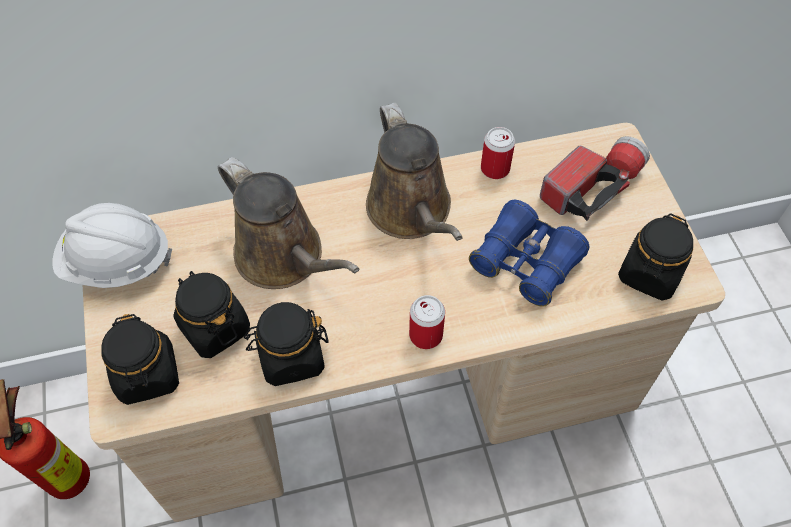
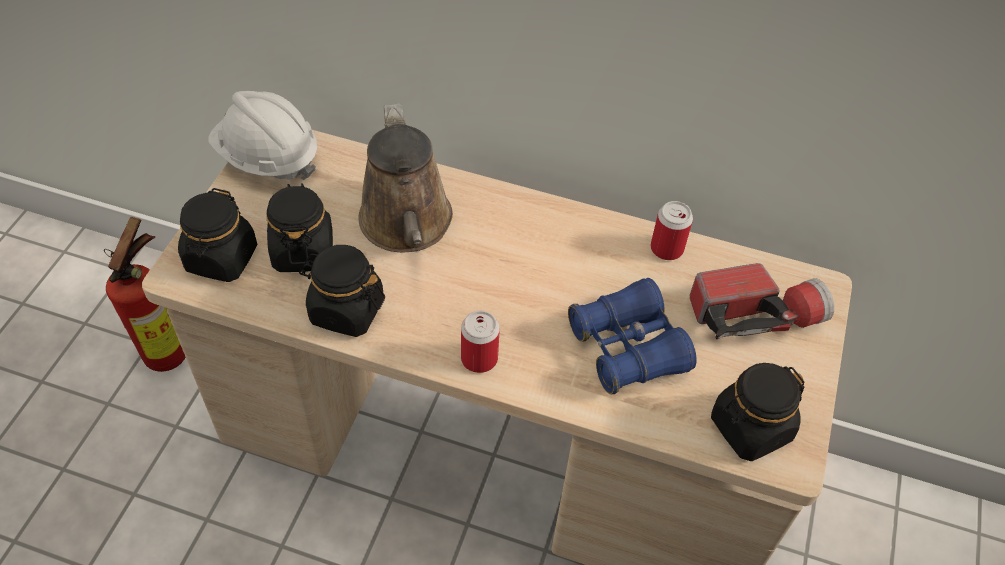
camera: 30 degrees right, 5 degrees down
(412, 212) = (553, 246): brown watering can -> none

